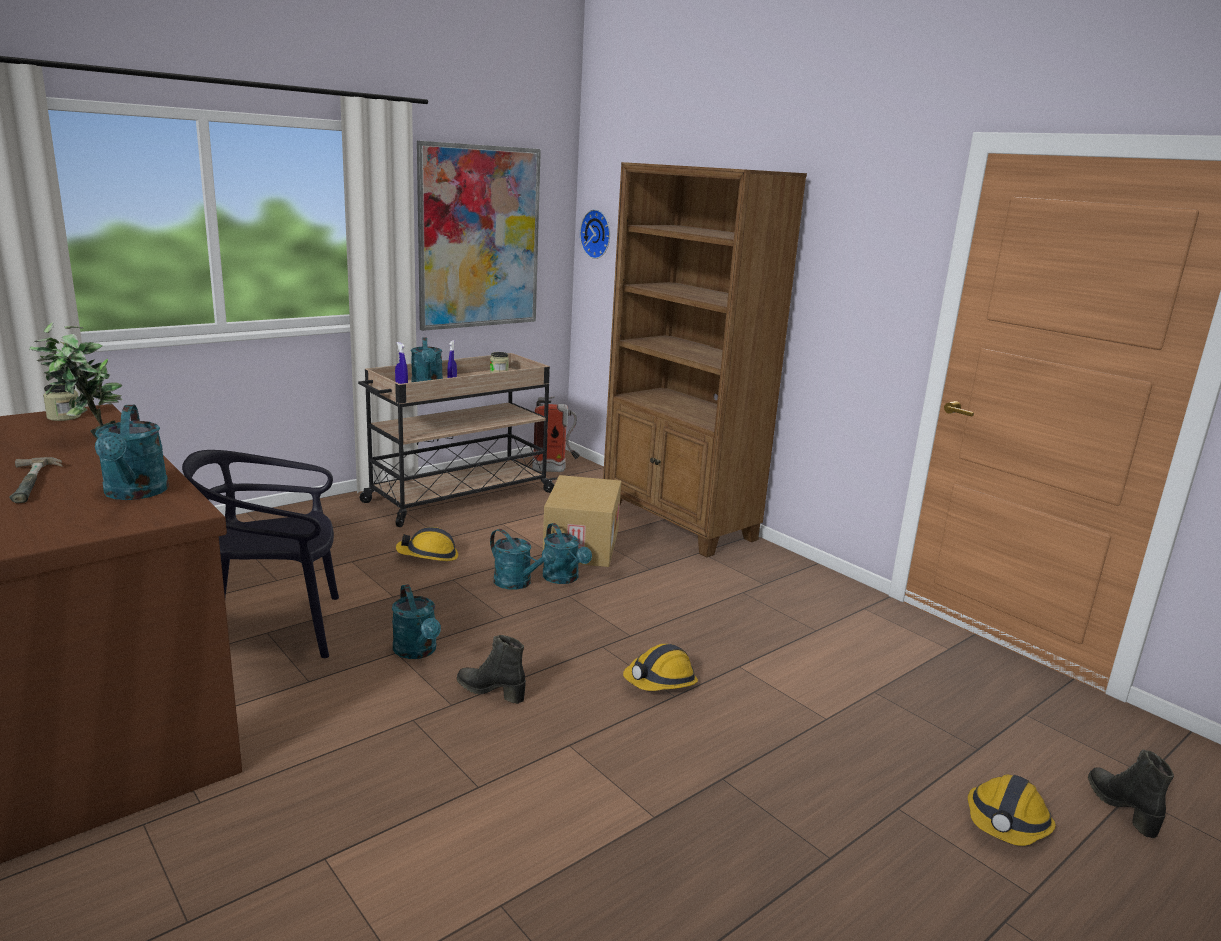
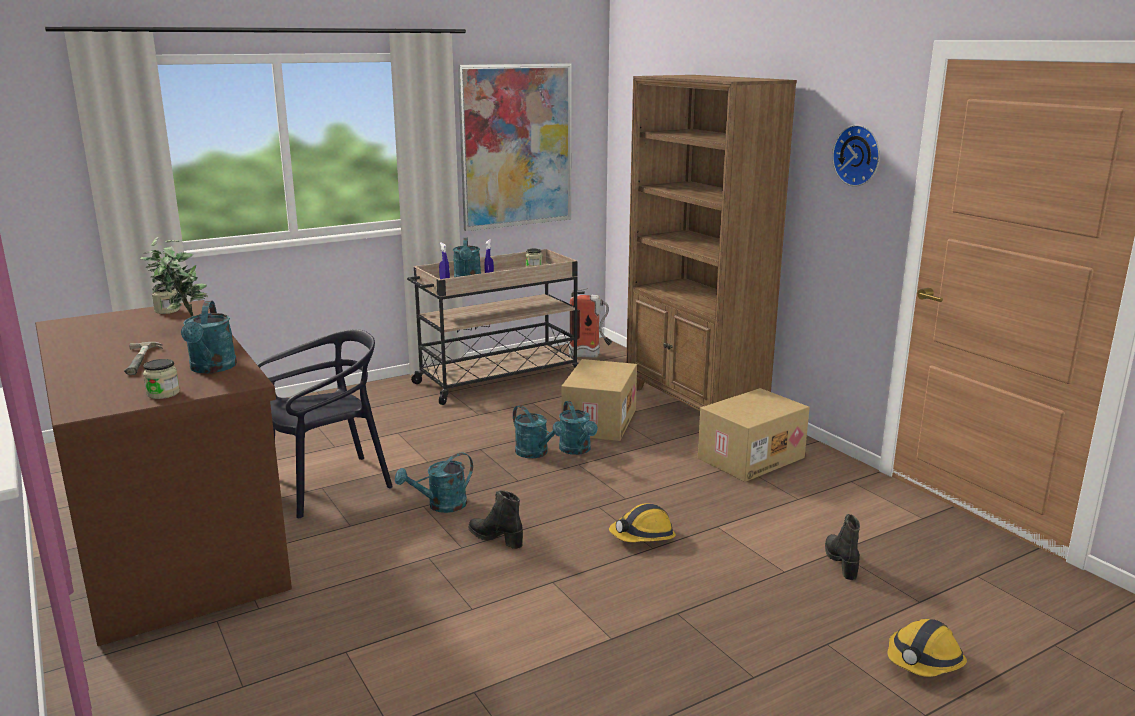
camera: 10 degrees right, 0 degrees up
(69, 529) = (163, 393): none -> jar
(274, 629) = (328, 485): black chair -> black chair turned 150 degrees clockwise
(417, 652) = (441, 506): turquoise watering can -> turquoise watering can turned 75 degrees clockwise
(428, 555) = (463, 429): hard hat -> none
(597, 234) = (626, 137): wall clock -> wall clock (859, 155)
(753, 583) = (750, 457): none -> cardboard box
(1122, 808) = (1041, 655): black boot -> black boot (841, 562)

